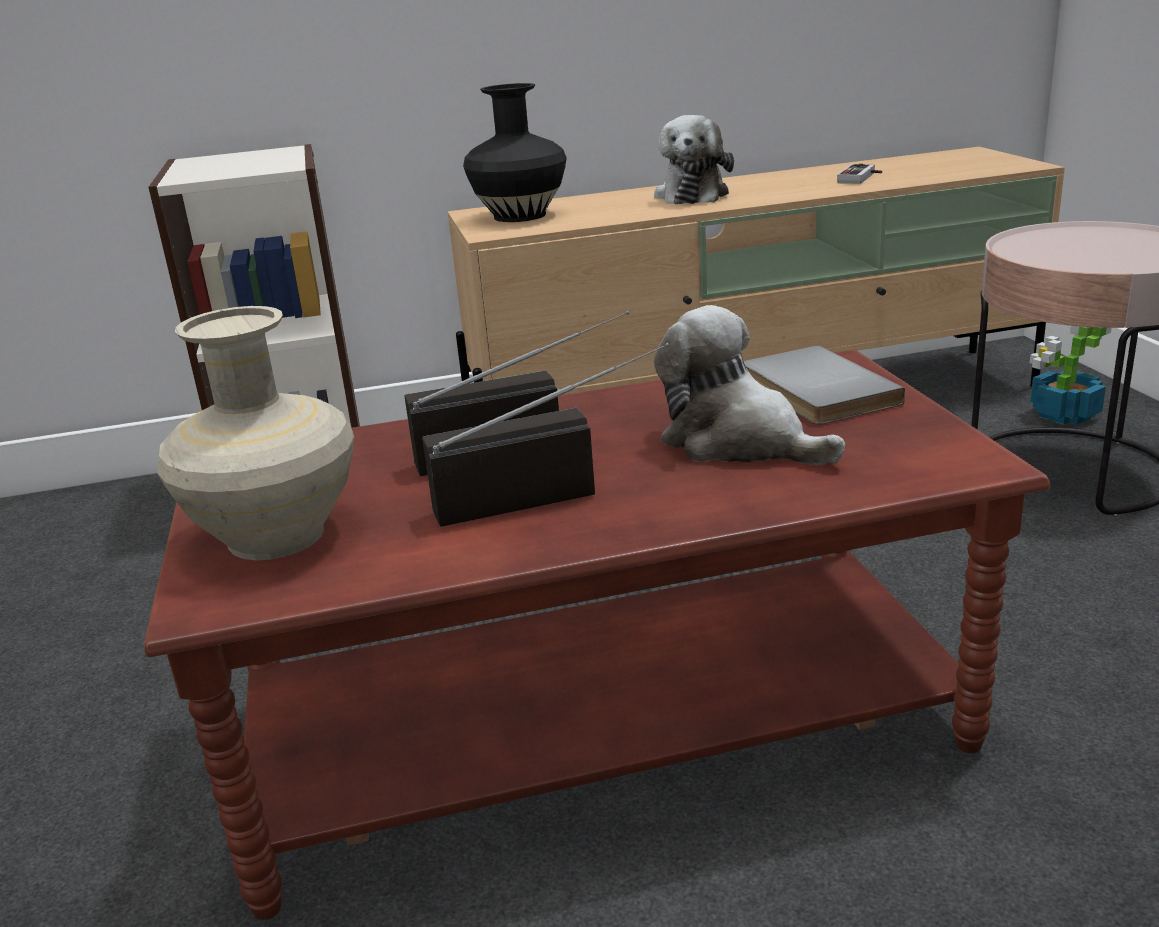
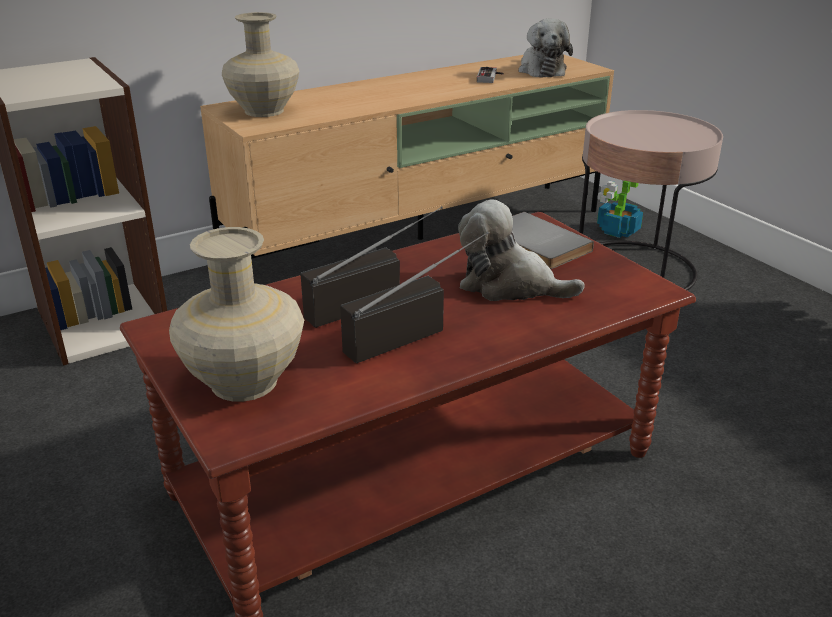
camera: 20 degrees left, 5 degrees up
(520, 215) = (264, 110): black vase -> beige vase
(692, 195) = (381, 91): plush toy -> plush toy (541, 70)

